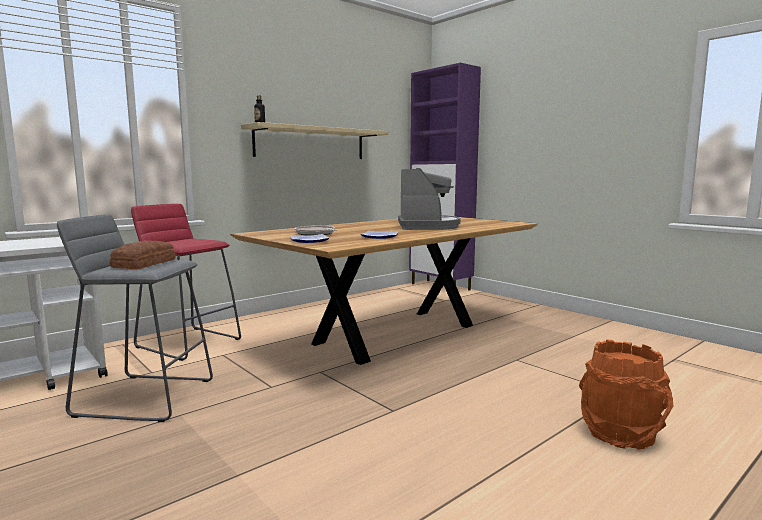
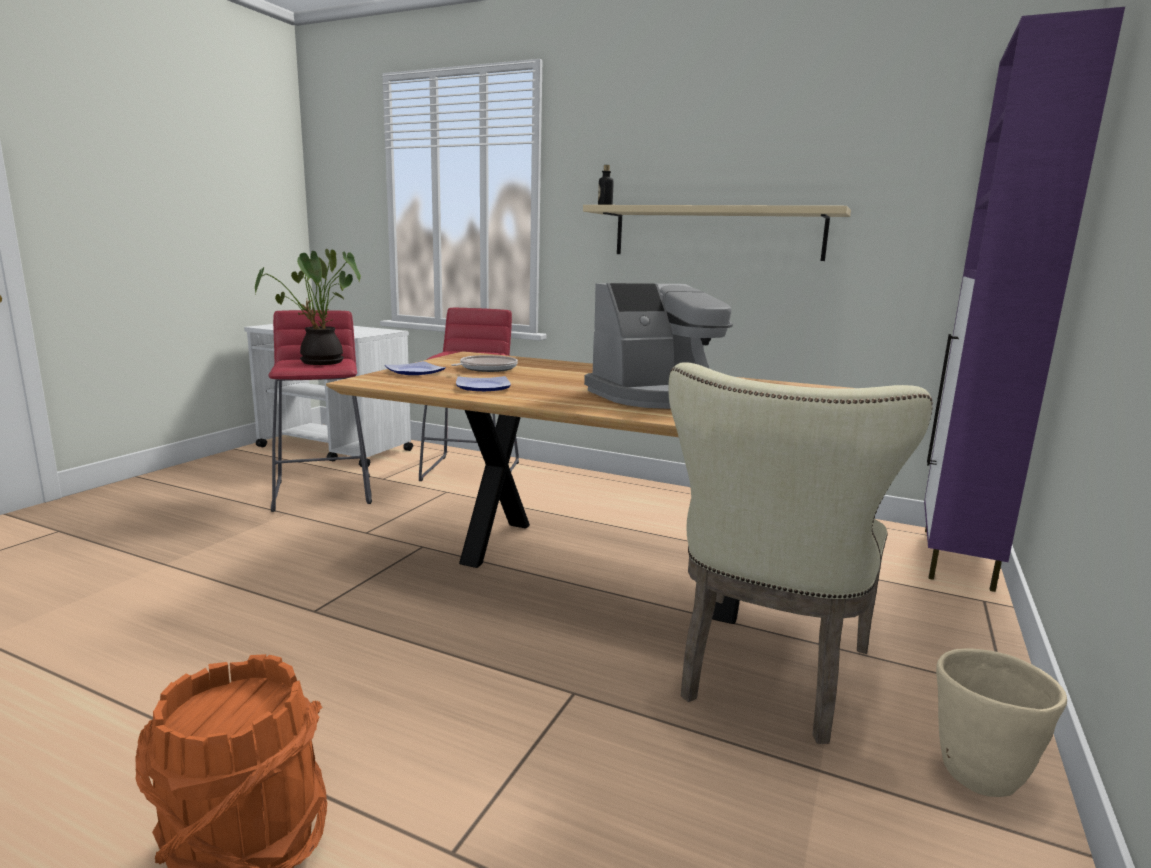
camera: 65 degrees right, 5 degrees up
(145, 397) = (324, 491): grey stool -> red stool
(146, 263) = (318, 362): bread -> potted plant
(517, 329) = (768, 678): none -> beige chair
(578, 320) = (978, 775): none -> beige planter

